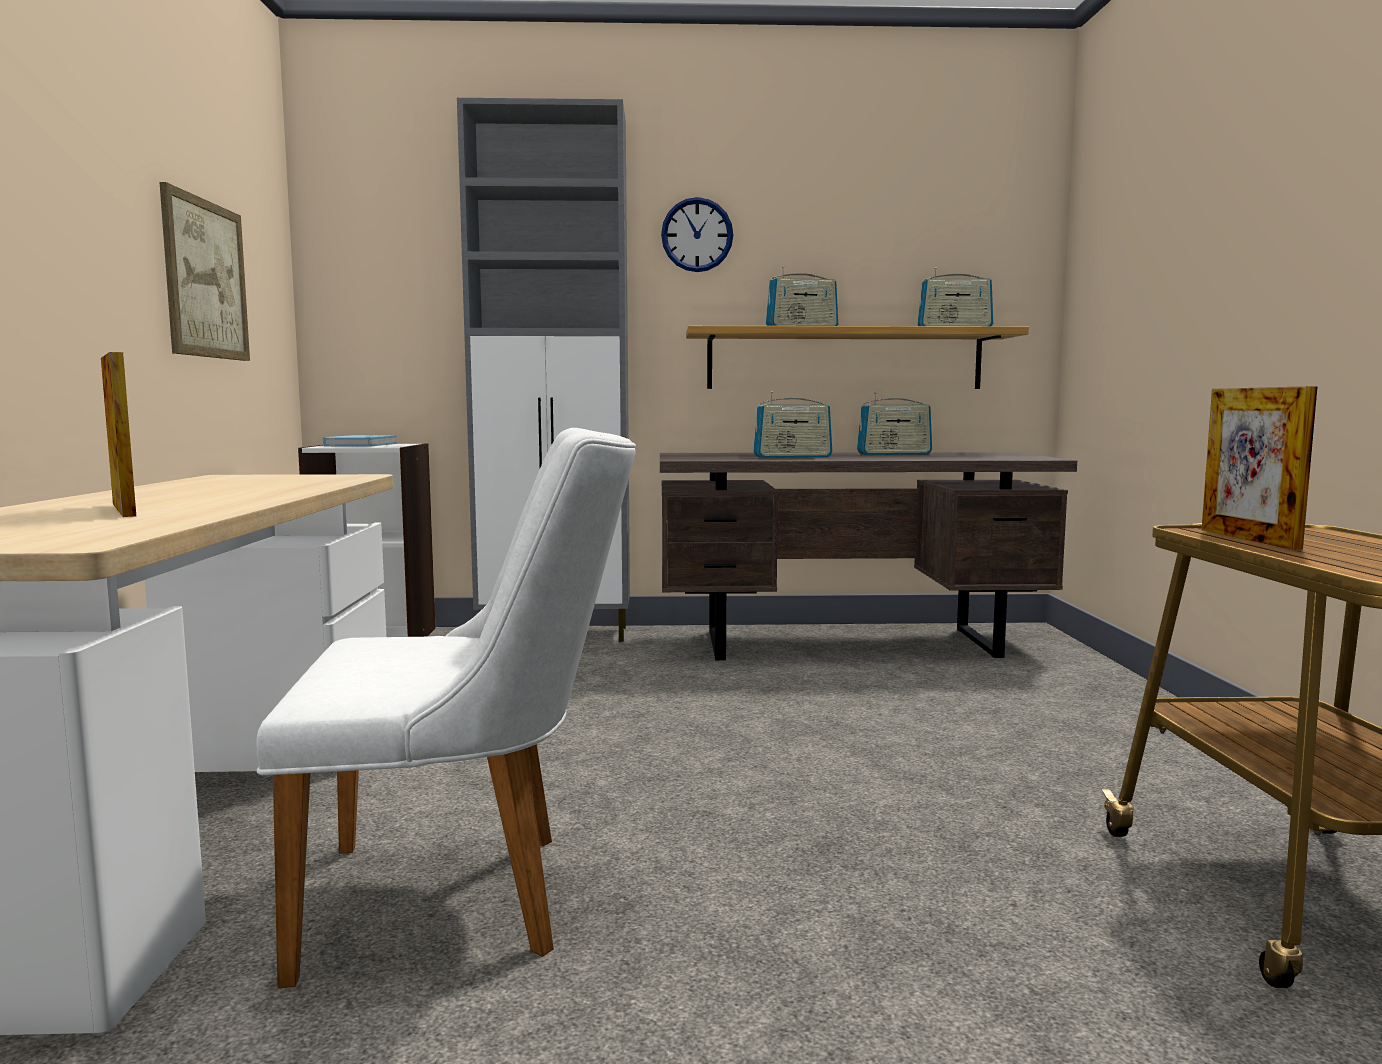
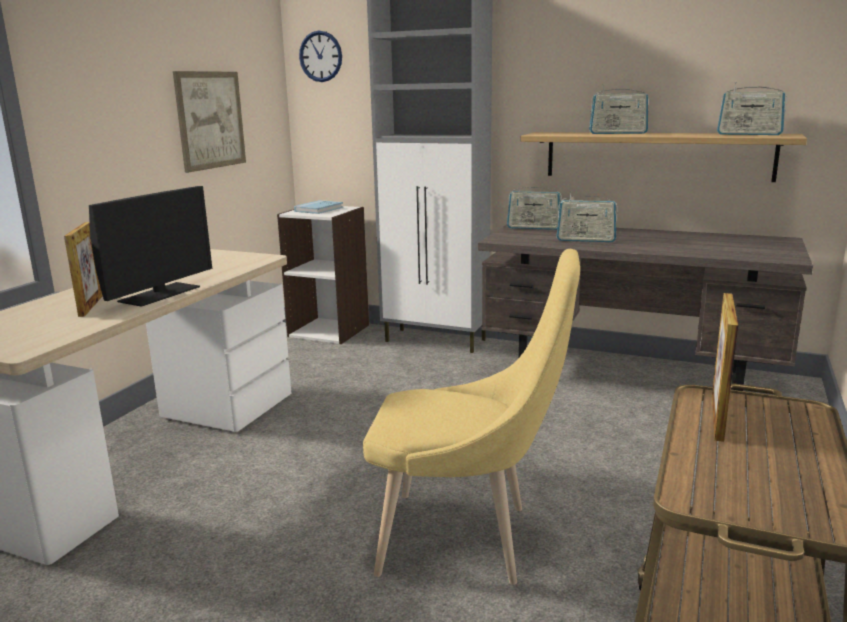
camera: 25 degrees right, 10 degrees up
(245, 498) = (160, 294): none -> monitor
(466, 897) = (235, 531): white chair -> none
(697, 235) = (544, 58): wall clock -> wall clock (320, 56)
(846, 832) = (466, 540): none -> yellow chair
(894, 454) = (679, 238): radio -> radio (534, 227)

